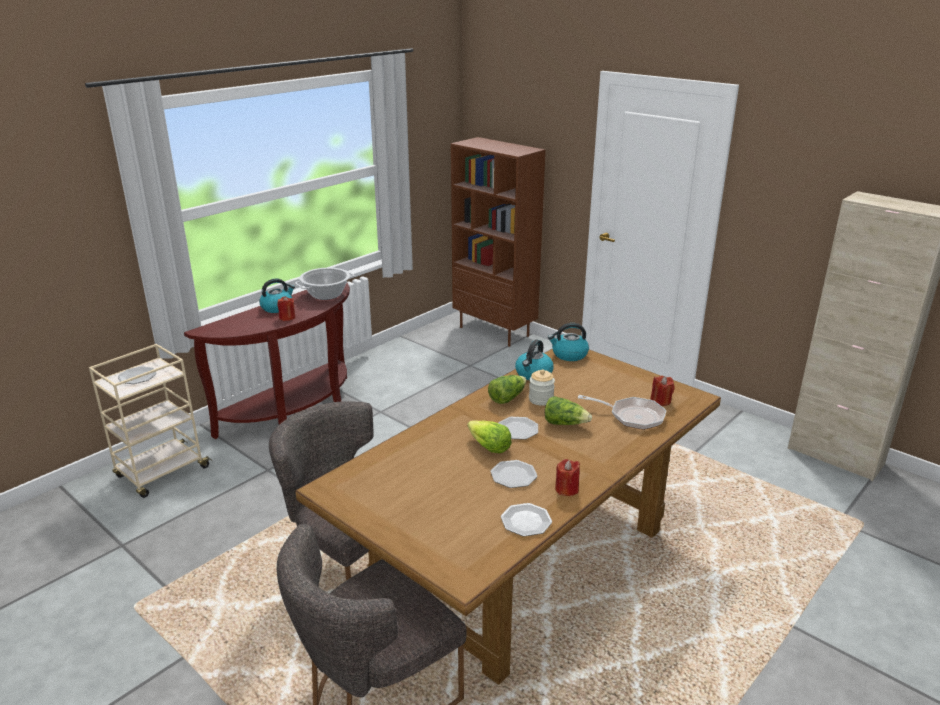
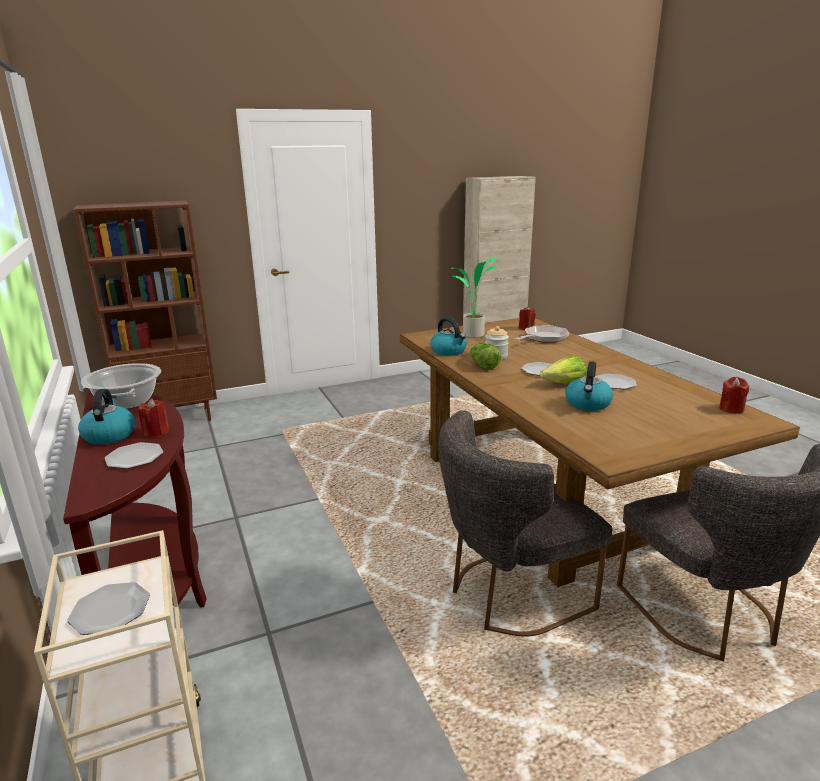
camera: 65 degrees left, 5 degrees down
(526, 521) = (683, 390): plate -> plate (135, 457)
(565, 423) = (541, 356): lettuce -> none
(566, 489) = (640, 371): red candle -> red candle (731, 409)
(569, 355) = (427, 337): kettle -> kettle (588, 404)
(597, 376) = (473, 336): none -> potted plant

